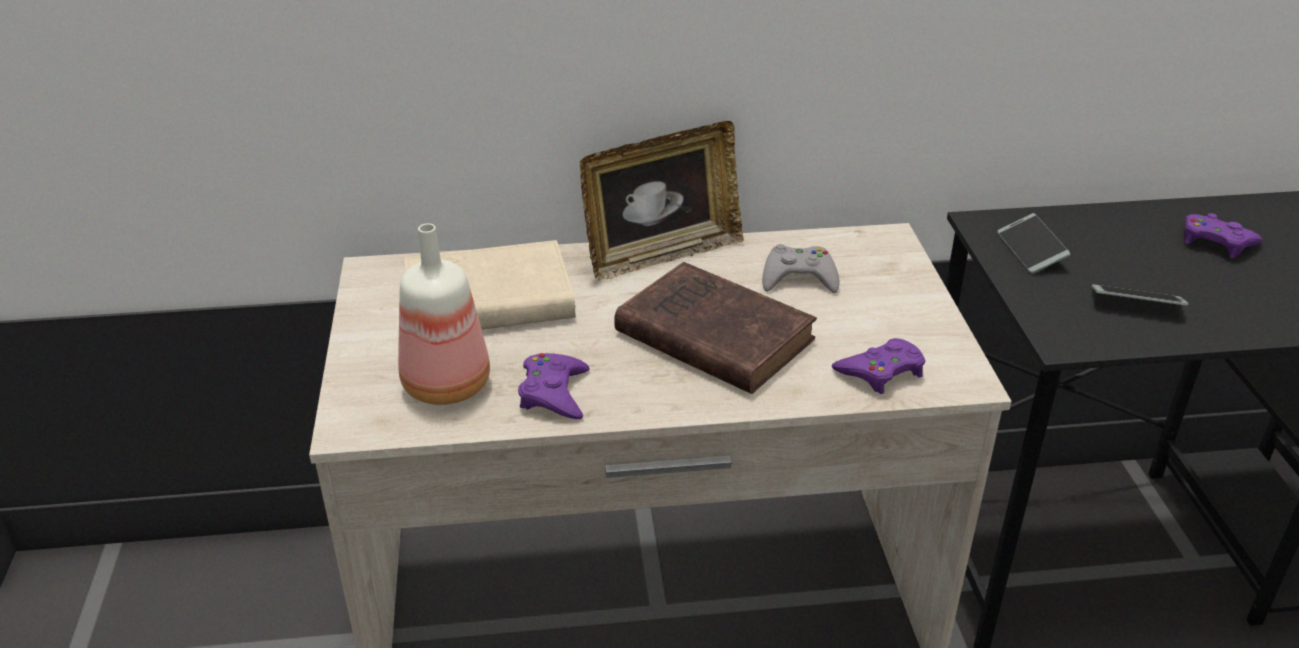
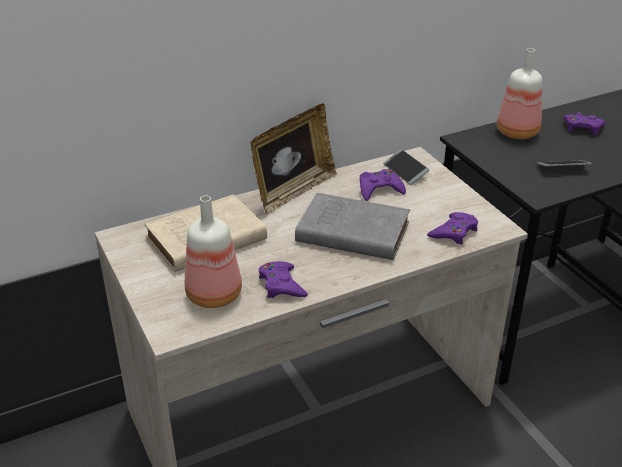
camera: 20 degrees left, 0 degrees up
(710, 334) = (349, 232): brown book -> grey book
(799, 277) = (379, 189): grey game controller -> purple game controller
(1030, 251) = (495, 150): phone -> phone (405, 171)
(1089, 230) = (518, 133): none -> bottle

